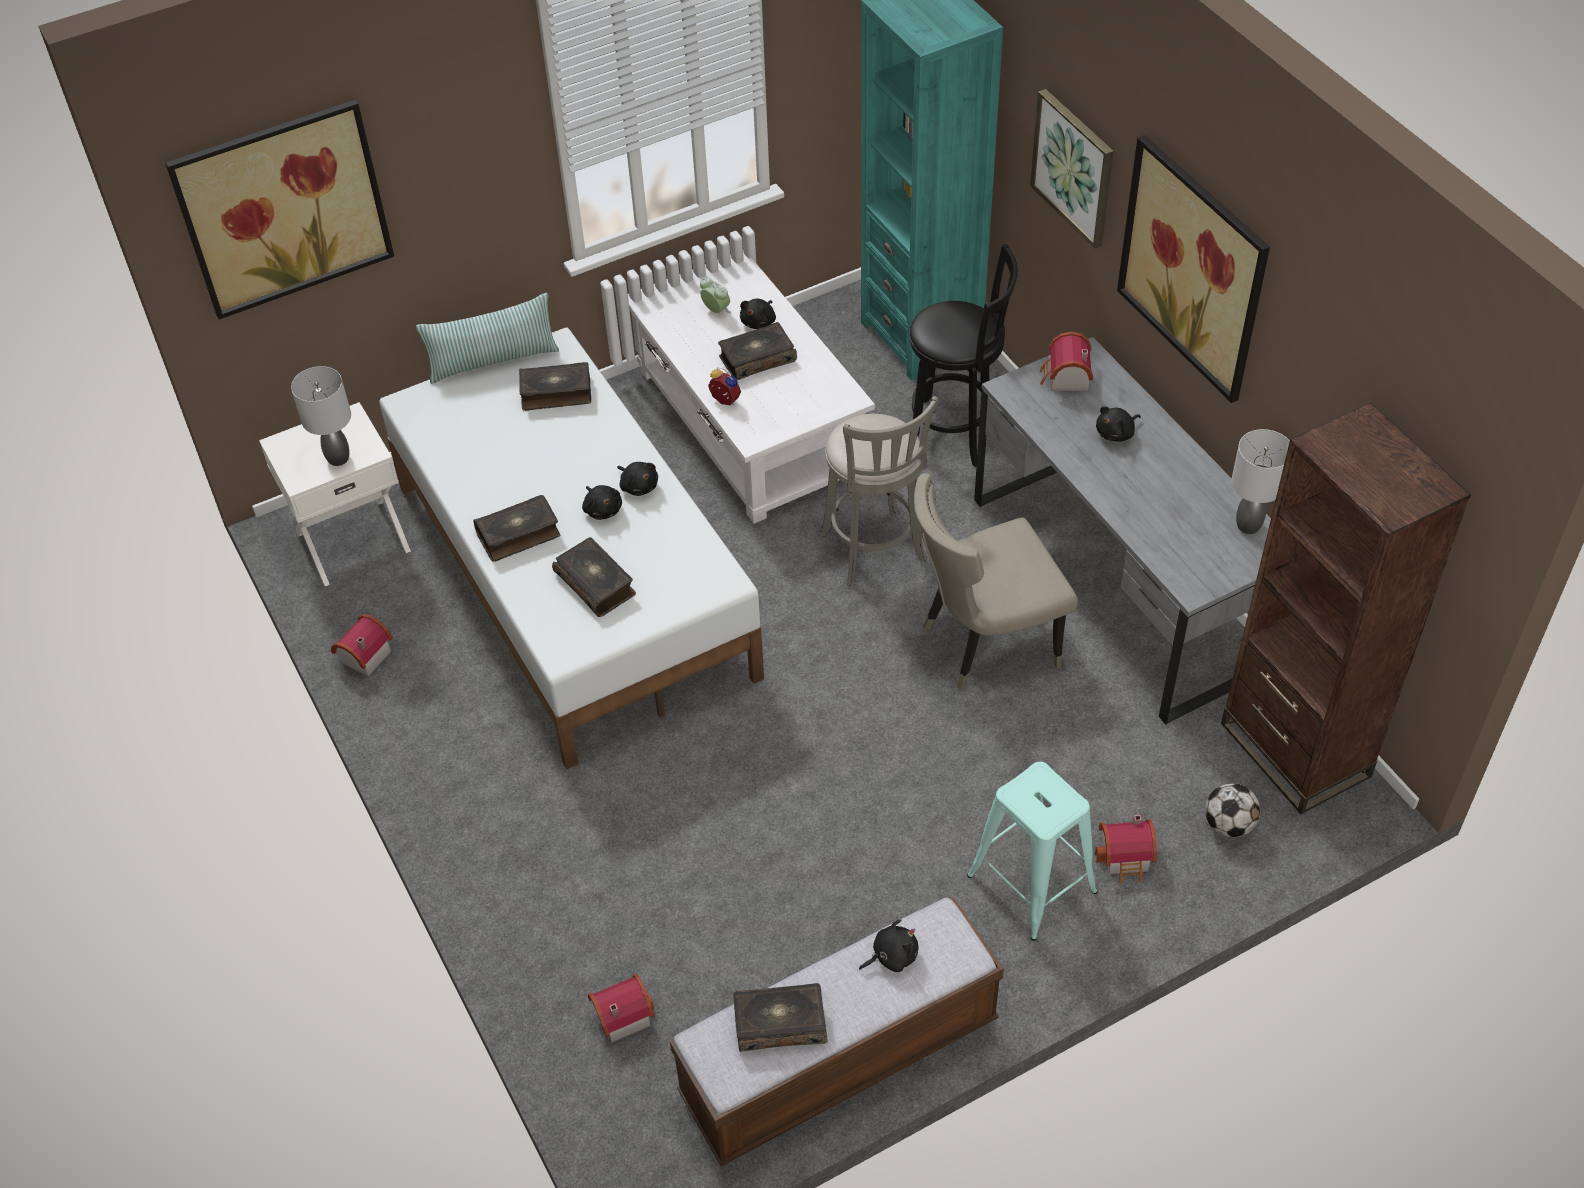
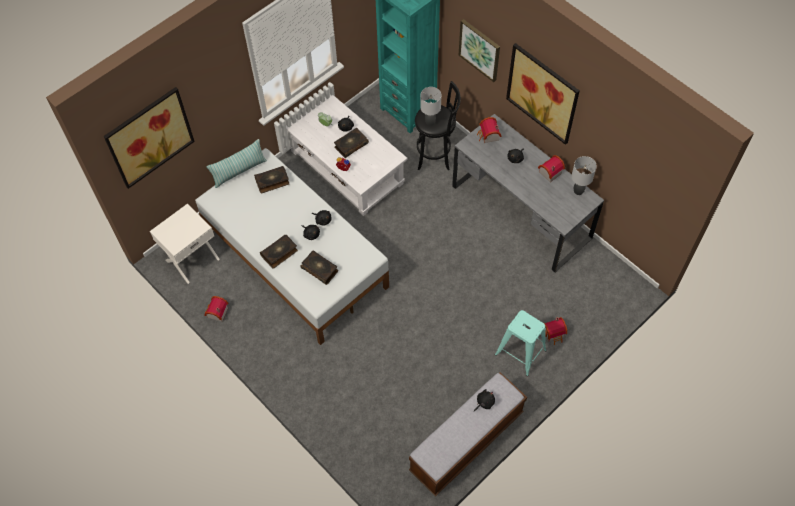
camera: 15 degrees left, 10 degrees up
(337, 459) = (188, 233): grey table lamp -> grey table lamp (430, 122)
(620, 1015) = (376, 444): toy house -> toy house (548, 172)
(780, 1023) = (449, 440): book -> none
(874, 551) = (417, 218): grey stool -> none
(983, 643) = (473, 251): beige chair -> none
(1228, 825) = (589, 310): football -> none
(1294, 750) = (607, 272): brown bookcase -> none

